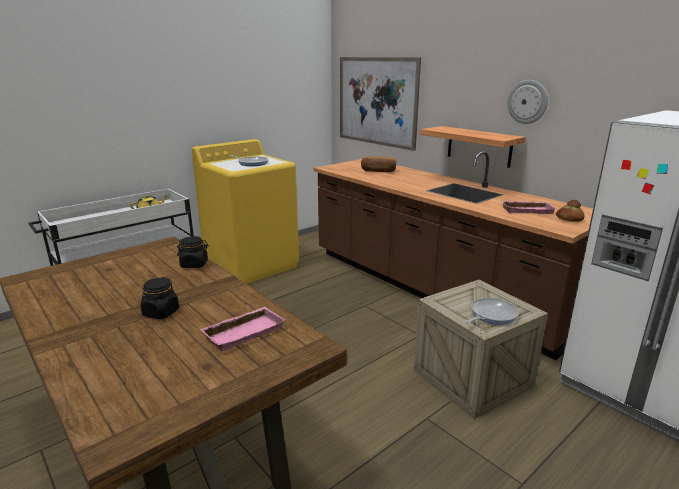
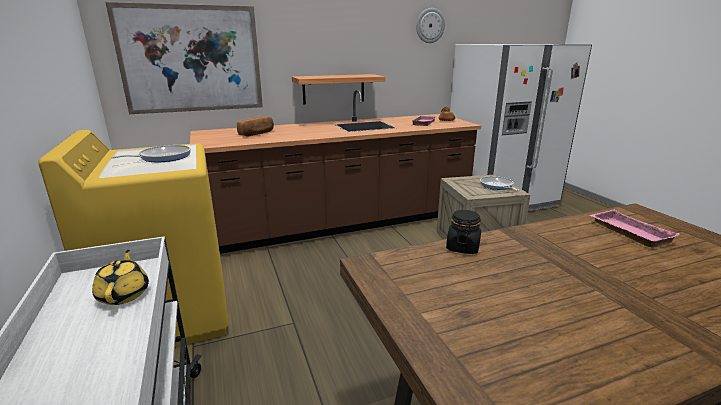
camera: 70 degrees left, 0 degrees up
(161, 313) = (605, 270): black jar -> none
(527, 102) = (370, 46): wall clock -> wall clock (430, 25)

